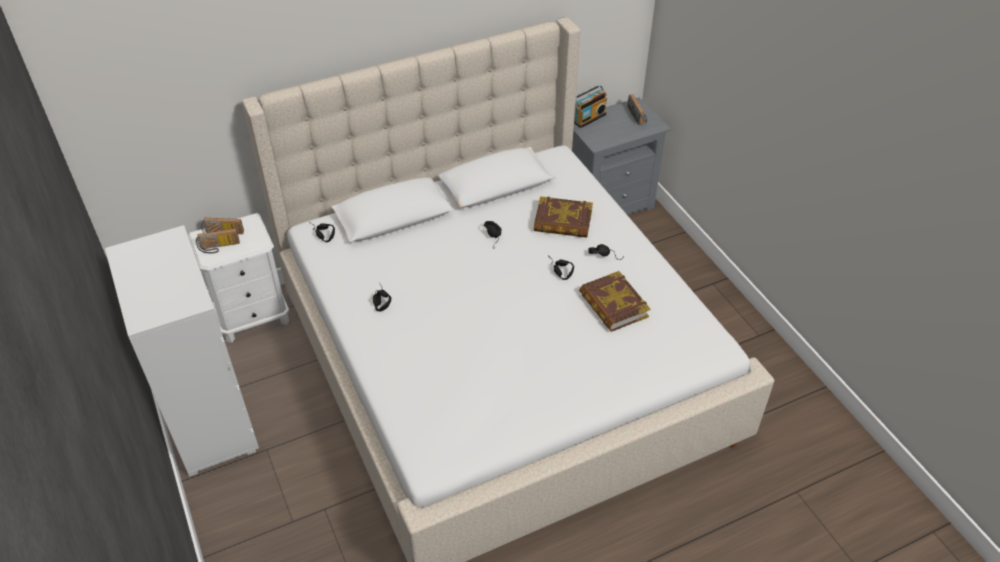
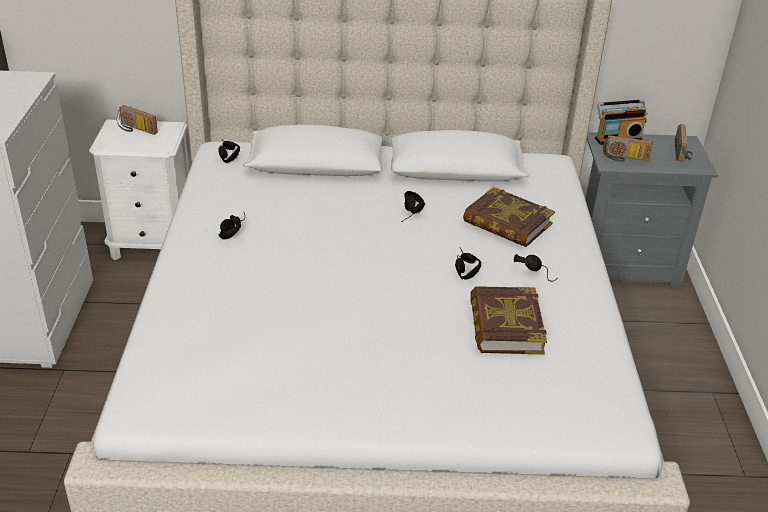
camera: 25 degrees right, 10 degrees down
(219, 247) = (121, 139): radio -> radio (624, 158)

